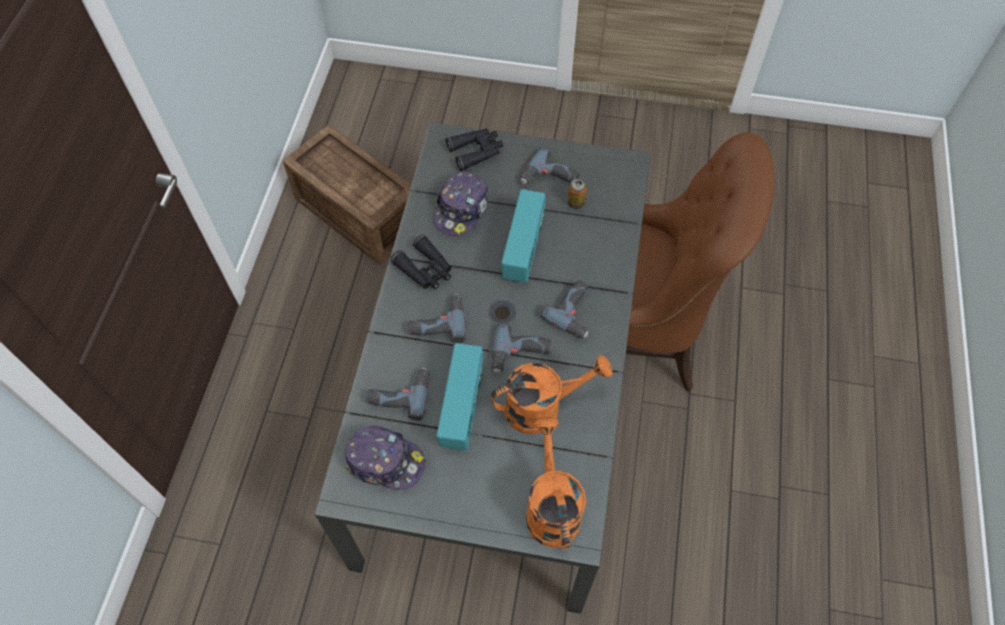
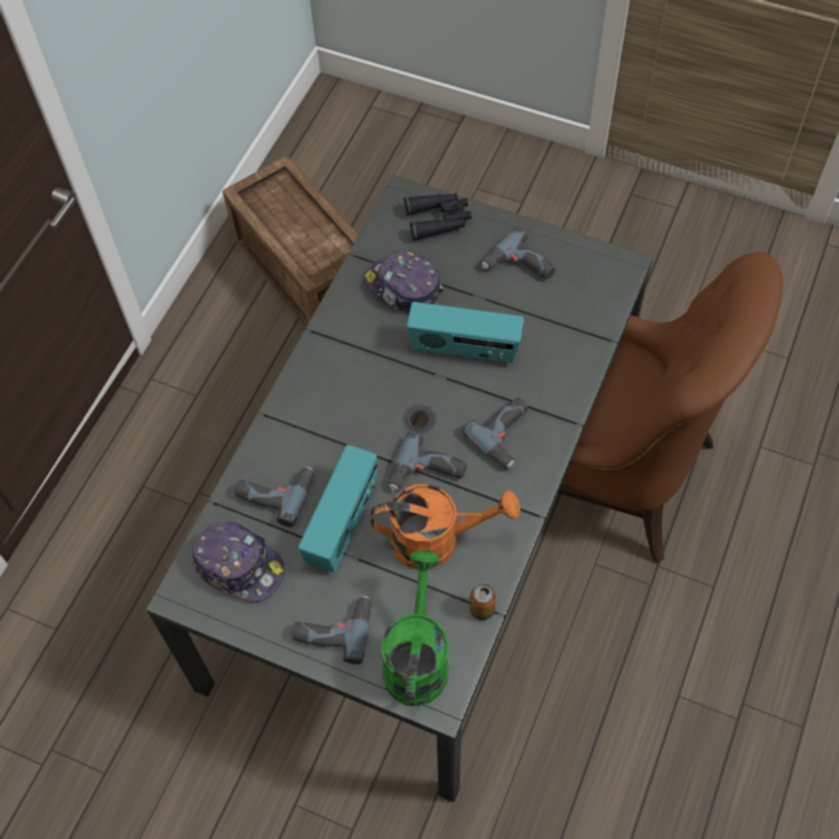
camera: 15 degrees right, 0 degrees up
(425, 270) = (342, 352): black binoculars -> none
(437, 321) = (340, 416): power drill -> power drill (333, 627)
(461, 209) = (403, 287): cap -> cap turned 90 degrees clockwise
(524, 250) = (464, 349): radio -> radio turned 75 degrees clockwise
(551, 506) = (416, 657): orange watering can -> green watering can
(576, 203) = (543, 303): can -> can (482, 609)

